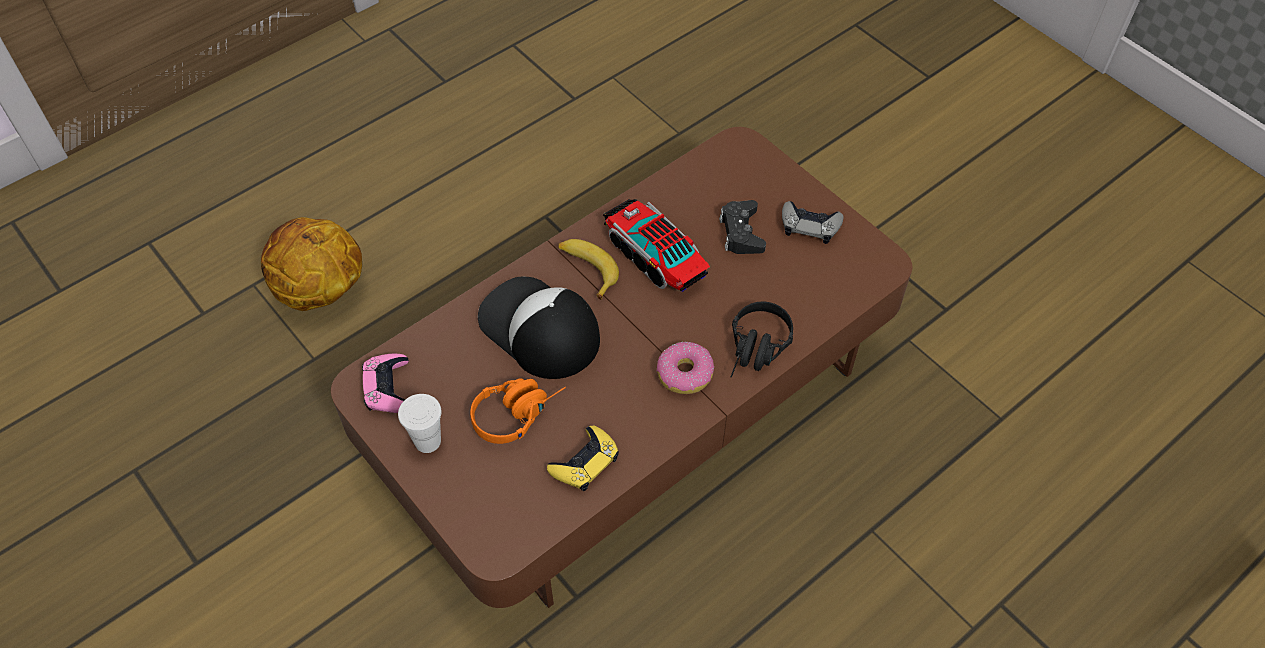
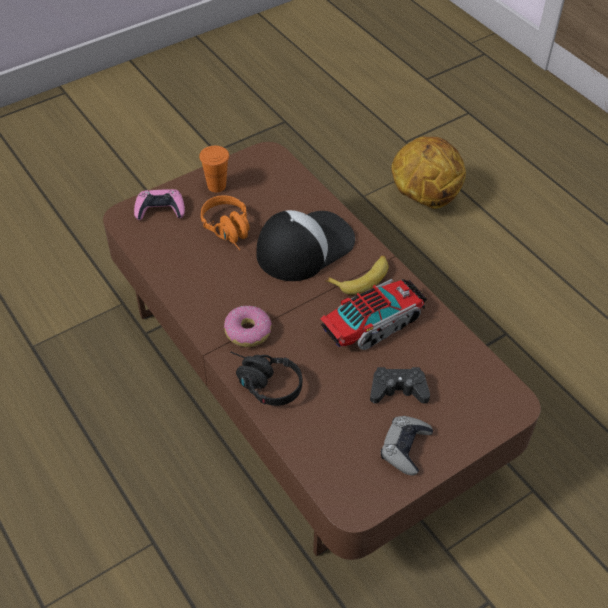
camera: 95 degrees right, 5 degrees down
(388, 388) = (264, 167): pink game controller -> pink game controller (160, 209)
(427, 441) = (216, 186): white cup -> orange cup
(585, 462) = (180, 265): yellow game controller -> none

